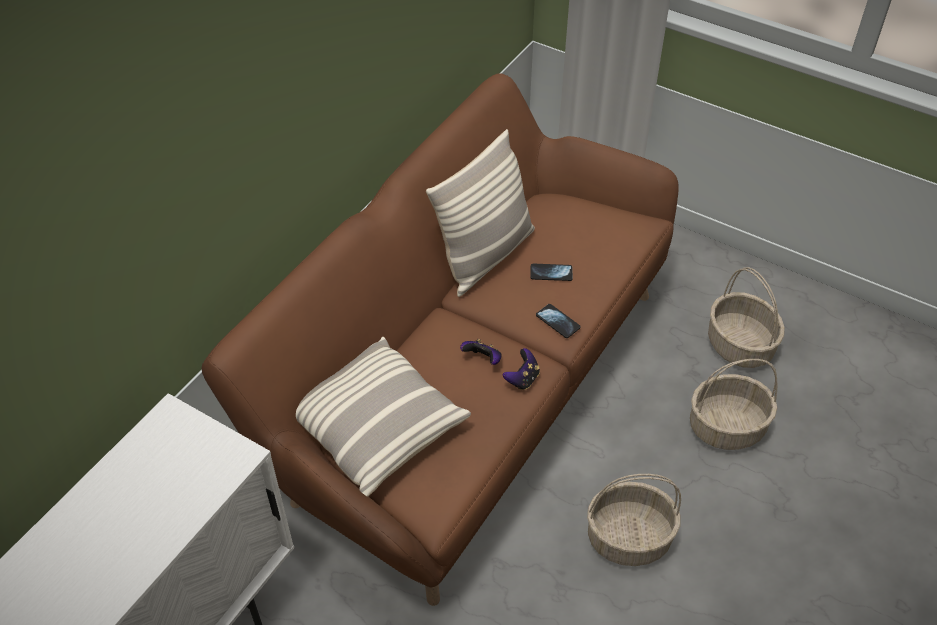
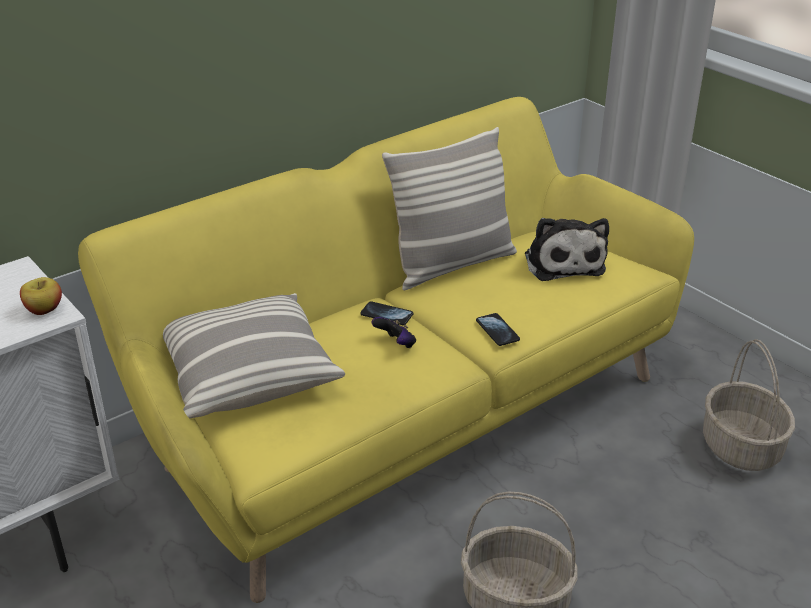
camera: 20 degrees right, 15 degrees down
(228, 453) = (44, 309): none -> apple
(469, 391) = (406, 416): brown sofa -> yellow sofa
(522, 379) = (429, 369): game controller -> none
(551, 273) = (513, 290): phone -> phone (386, 315)
(577, 230) = (563, 262): none -> plush toy
(726, 428) = (688, 523): basket -> none

